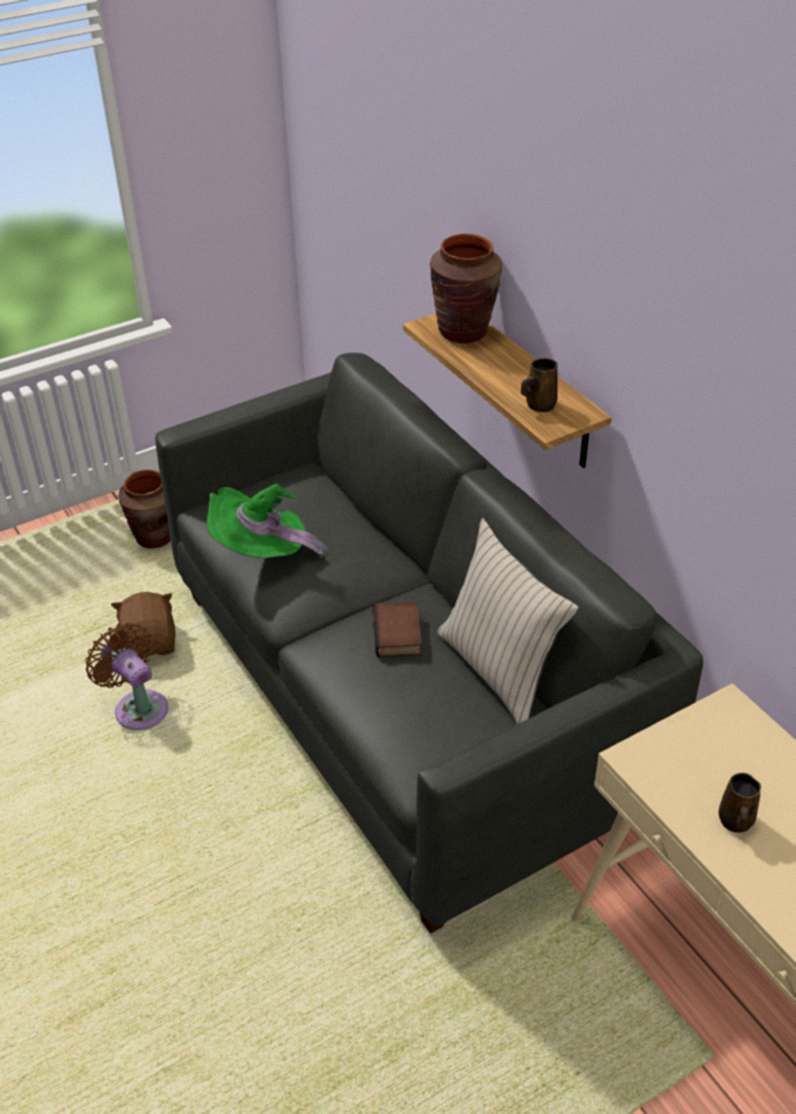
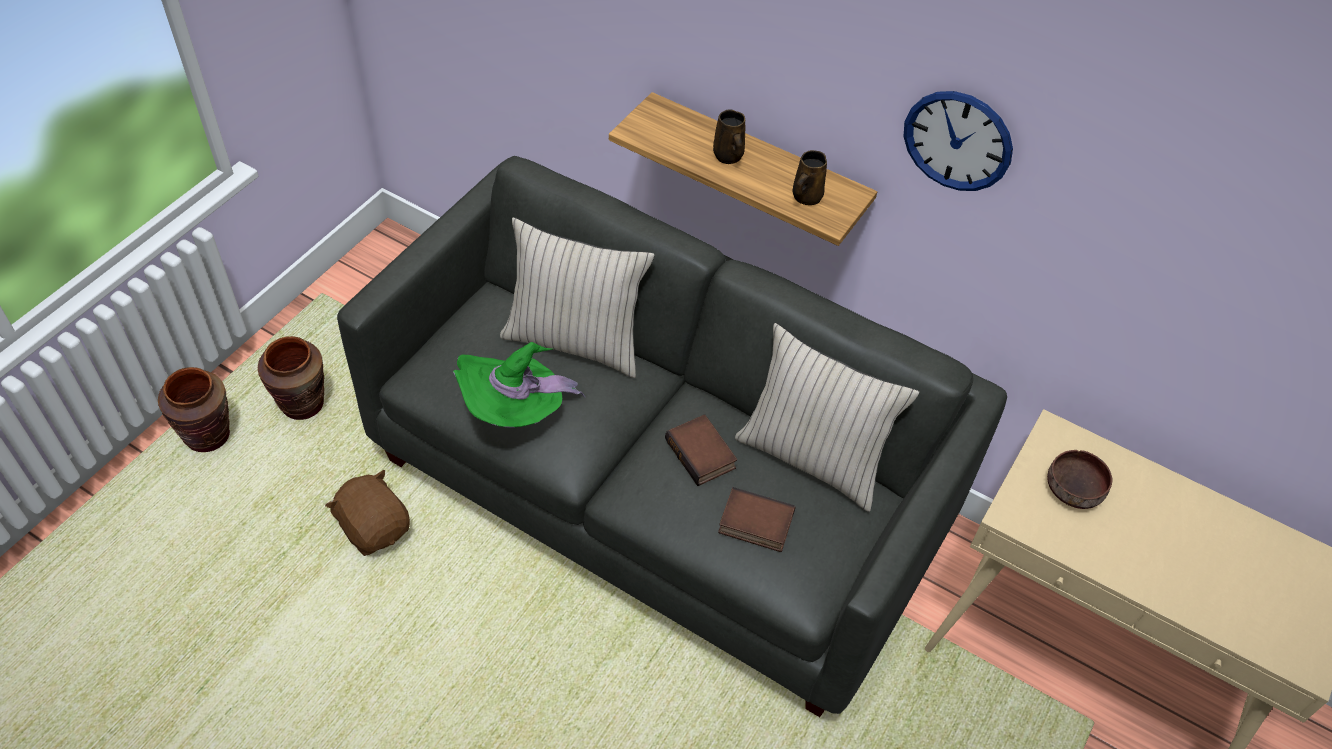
camera: 30 degrees left, 10 degrees up
(138, 707) = (407, 603): brown fan -> none
(351, 519) = (575, 341): none -> beige pillow
(407, 703) = (754, 525): none -> book
(464, 331) = (676, 127): brown vase -> brown vase (209, 436)
(665, 364) = (957, 141): none -> wall clock
(714, 759) = (1073, 490): none -> brown bowl
(735, 822) = (1122, 543): brown mug -> brown mug (728, 157)

